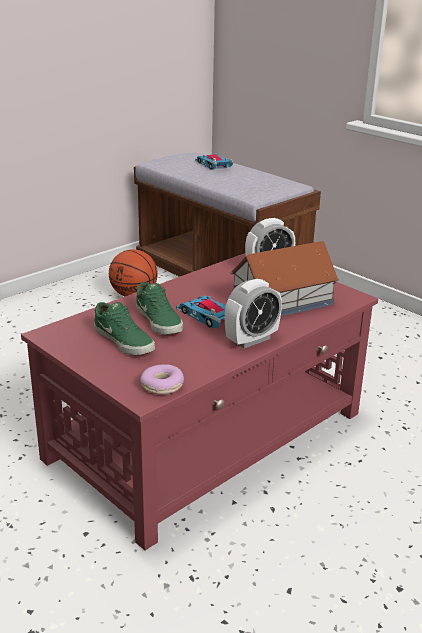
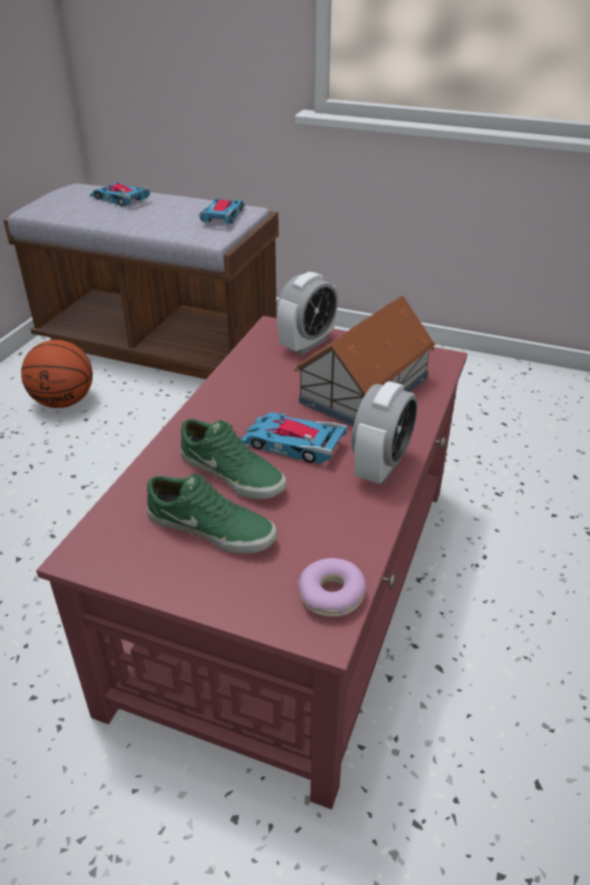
camera: 25 degrees left, 10 degrees up
(274, 185) = (223, 216): none -> toy car

